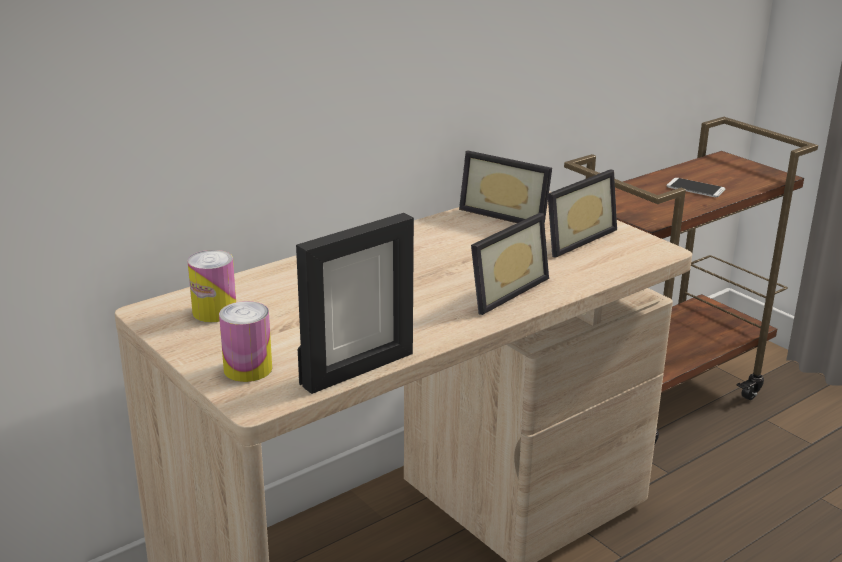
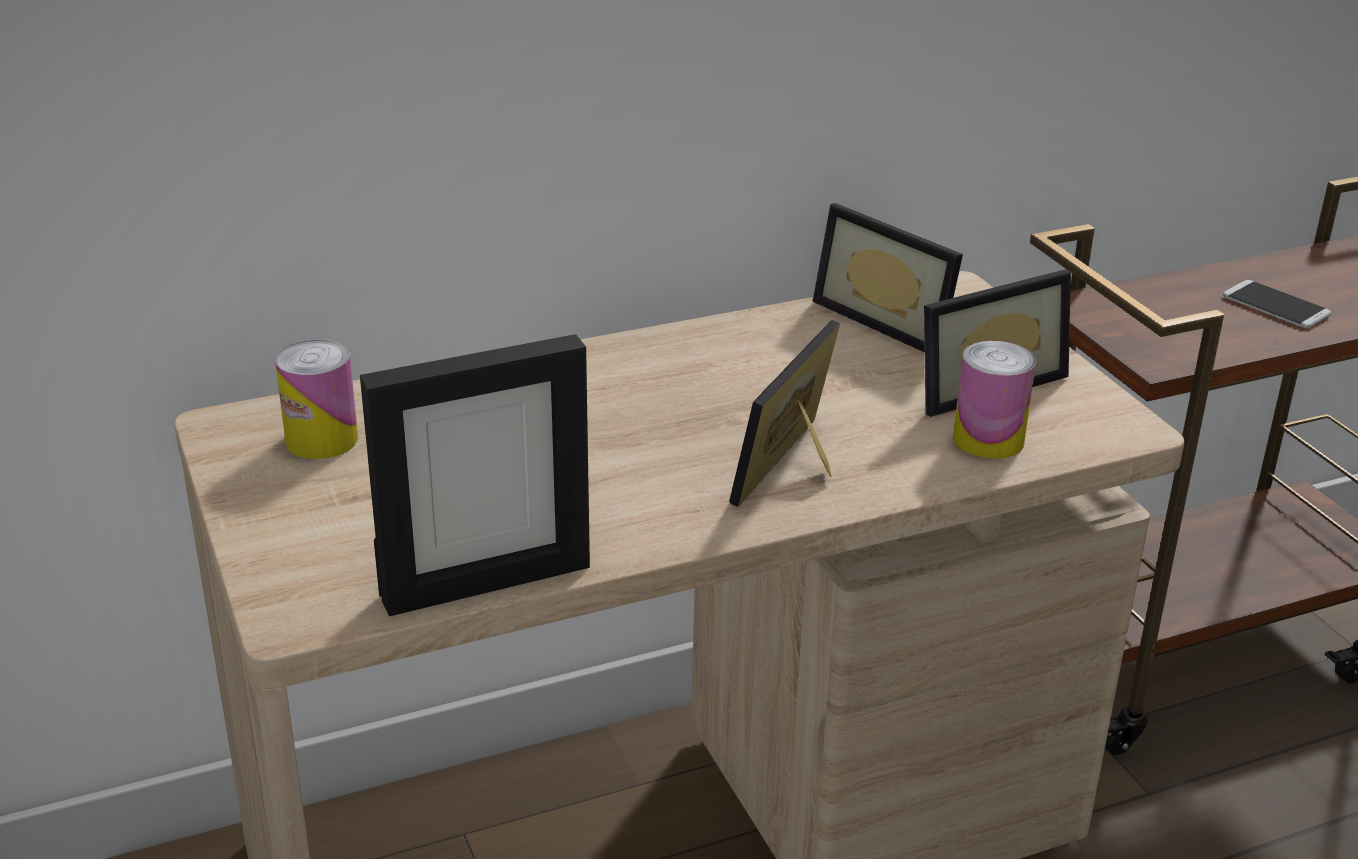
camera: 15 degrees right, 5 degrees up
(248, 369) = (316, 553): can -> can (988, 440)
(500, 290) = (801, 468): picture frame -> picture frame turned 150 degrees clockwise

